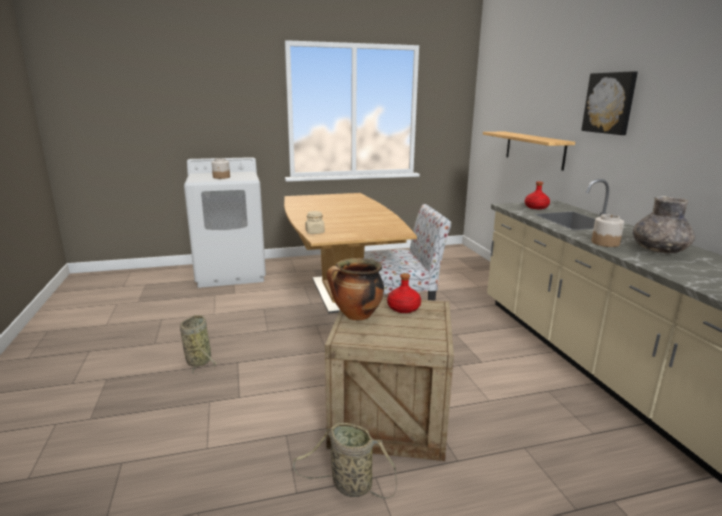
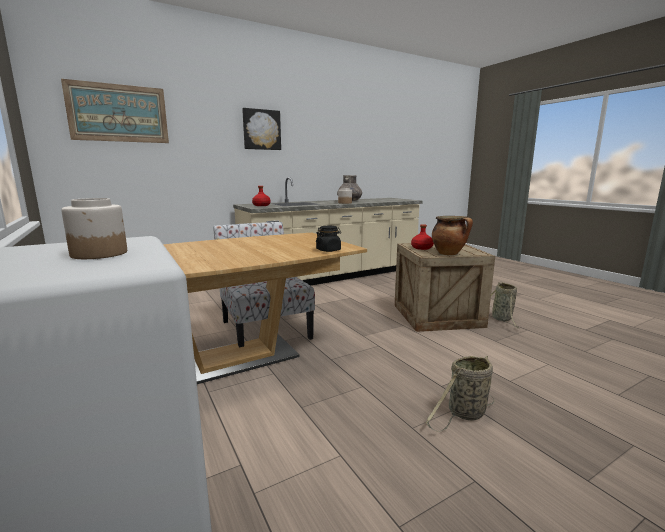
camera: 105 degrees left, 5 degrees down
(315, 232) = (328, 250): beige jar -> black jar
(508, 92) = (118, 113): none -> picture
(534, 149) = (185, 169): shelf -> none

